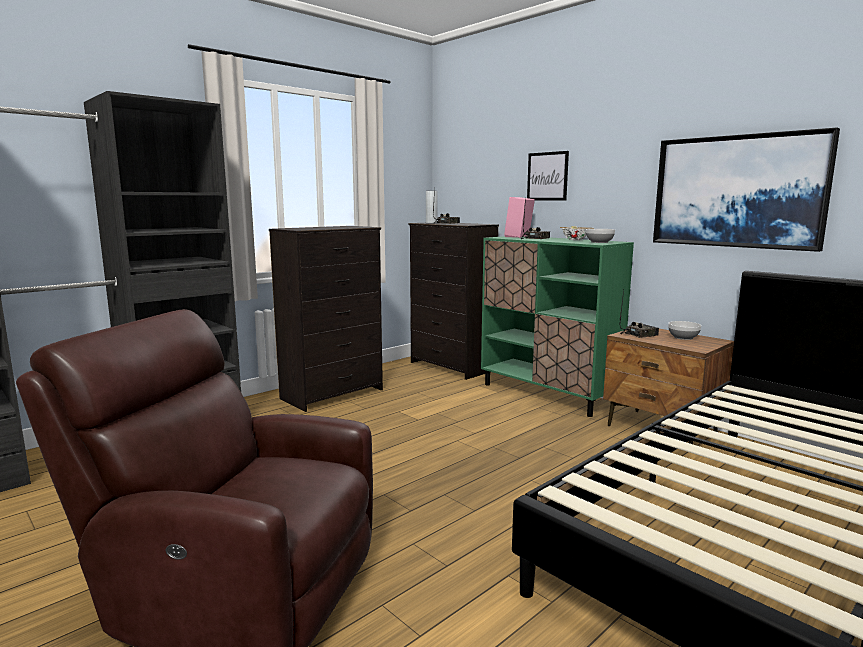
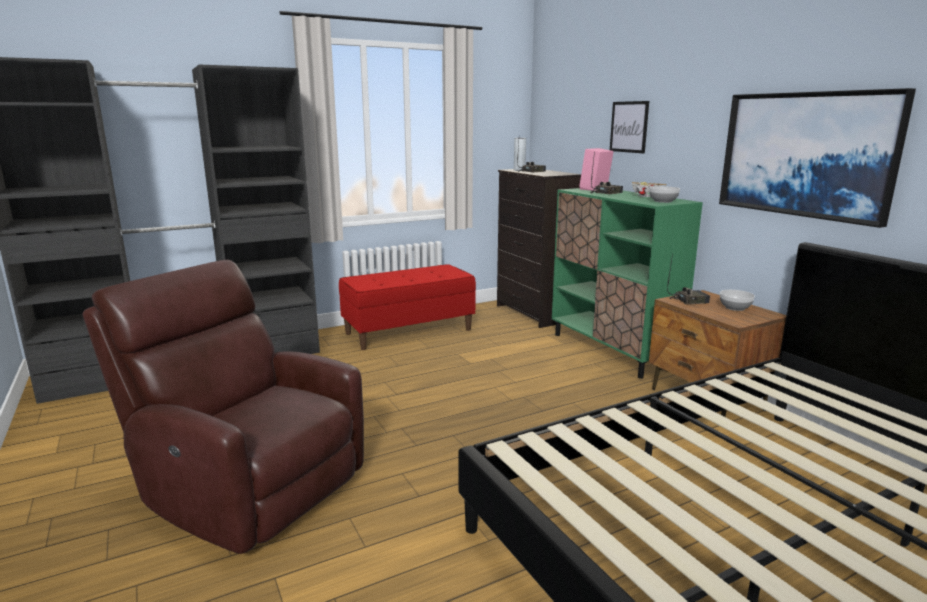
camera: 15 degrees right, 5 degrees up
(333, 394) = (409, 331): black dresser -> red bench

